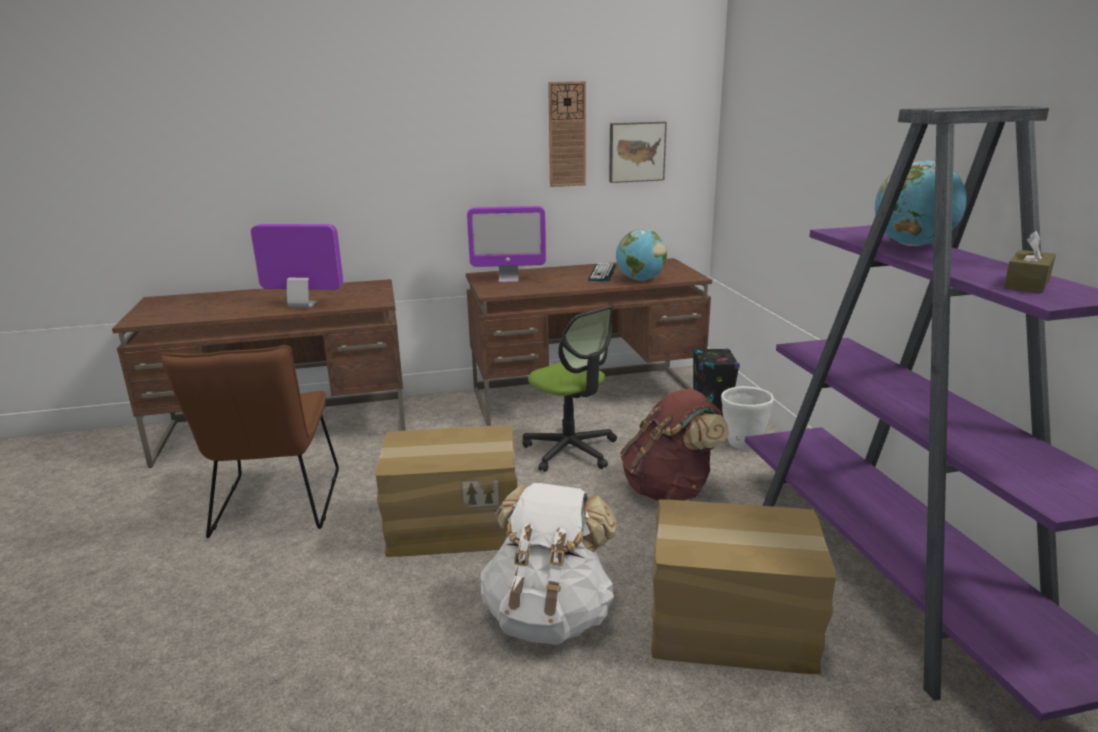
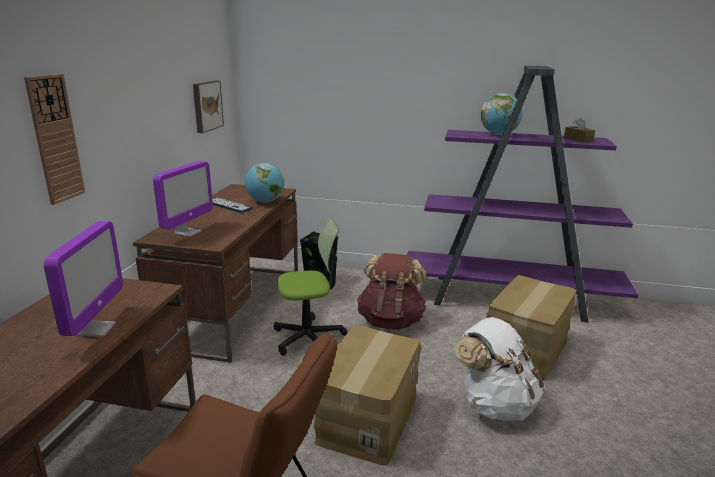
camera: 65 degrees left, 0 degrees up
(303, 305) = (95, 329): monitor -> monitor turned 150 degrees clockwise
(567, 135) = (173, 96): wall clock -> wall clock (55, 139)
(742, 443) = (360, 283): white planter -> none

